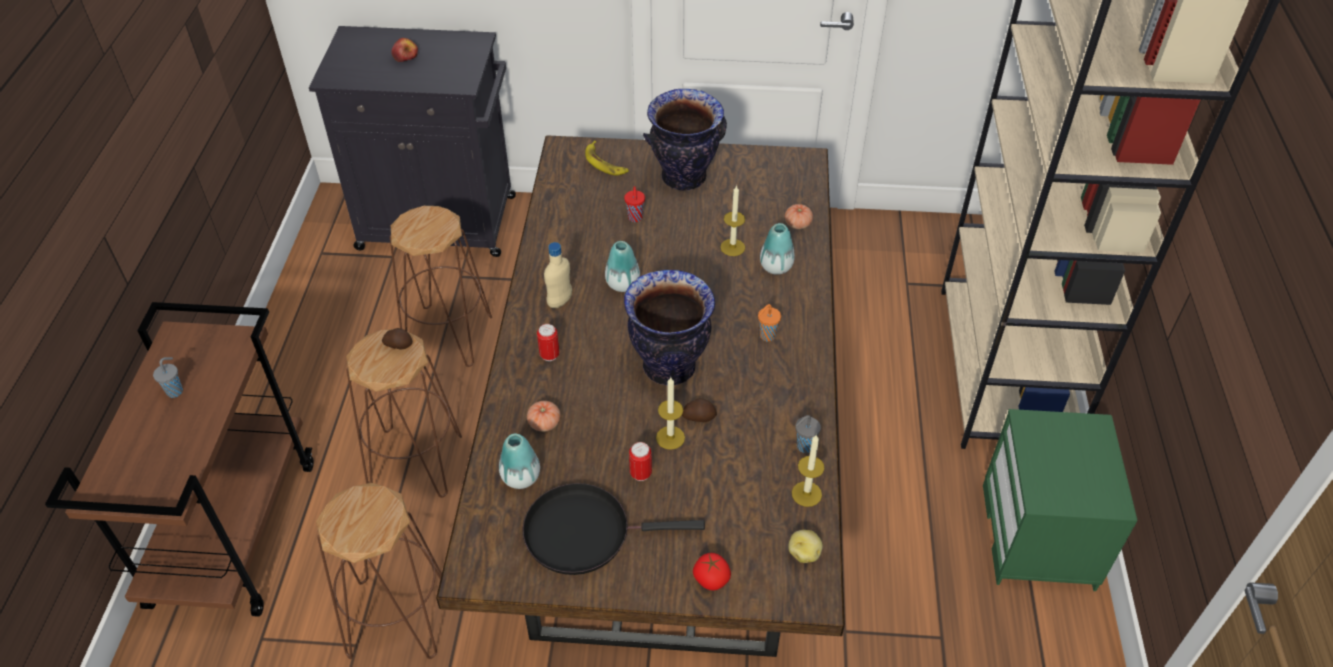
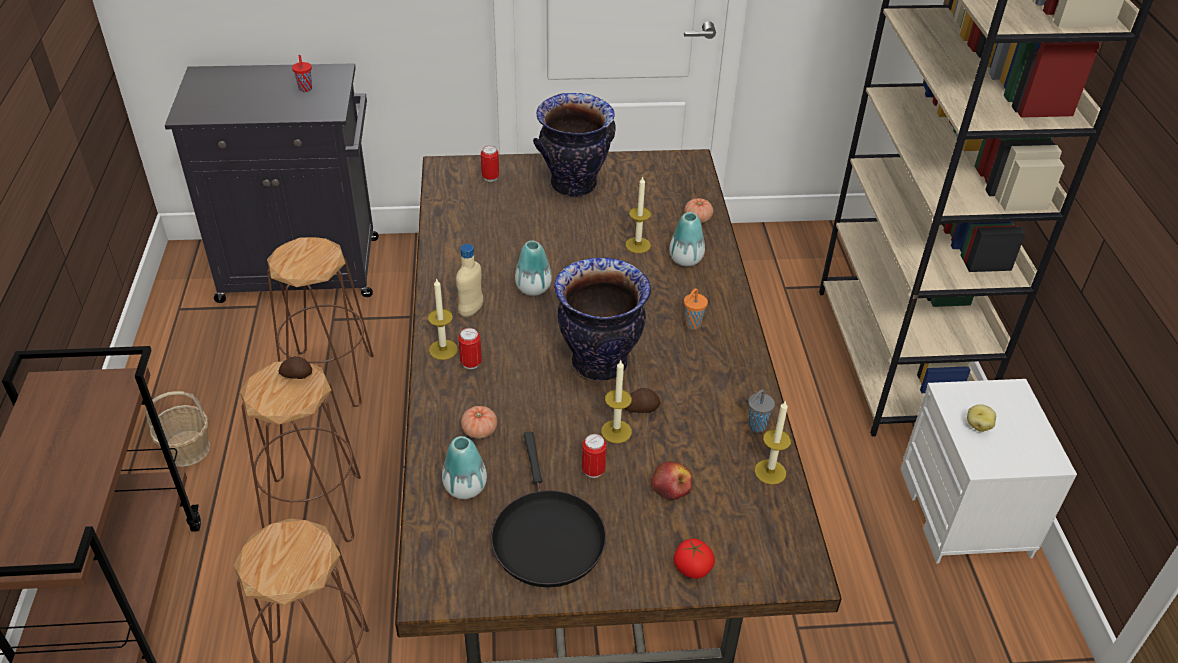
camera: 10 degrees left, 5 degrees down
(175, 391) = (53, 442): grey cup -> none
(311, 392) = (187, 449): none -> basket
(405, 56) = (264, 90): apple -> apple (671, 486)
(526, 339) = (443, 349): none -> candle
(584, 532) = (546, 536): black frying pan -> black frying pan turned 90 degrees counterclockwise
(605, 163) = (490, 177): banana -> can
(635, 218) = (532, 226): red cup -> red cup (305, 89)
(804, 553) = (782, 530): potato -> potato (978, 425)
(1039, 538) = (966, 513): green nightstand -> white nightstand

